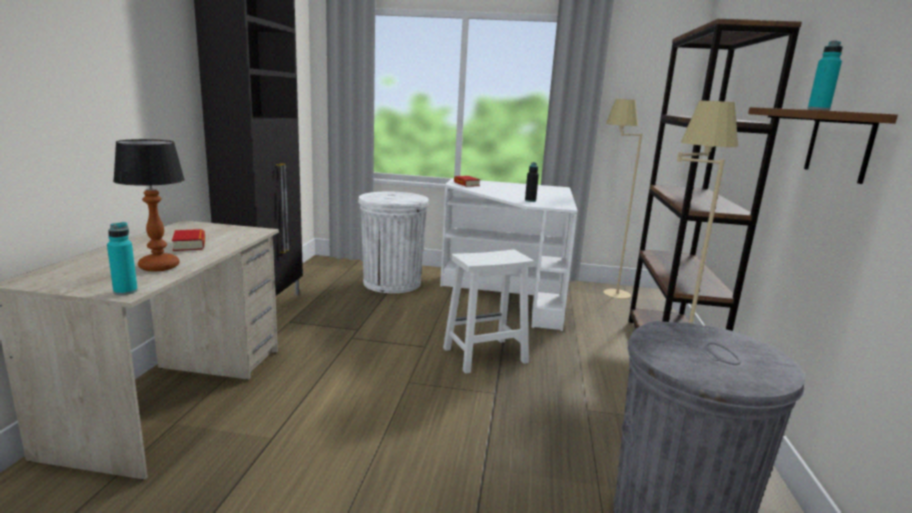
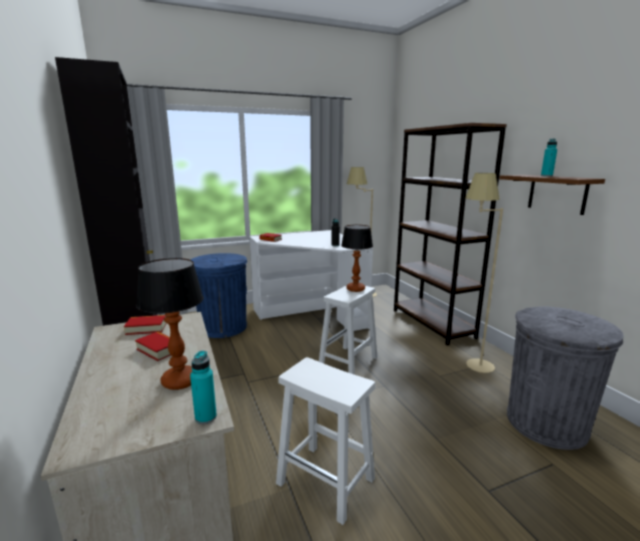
camera: 30 degrees left, 0 degrees up
(212, 229) = (146, 328): none -> book
(310, 449) = (327, 481): none -> white stool
(392, 283) = (223, 327): white trash can -> blue trash can
(504, 256) = (355, 289): none -> table lamp

